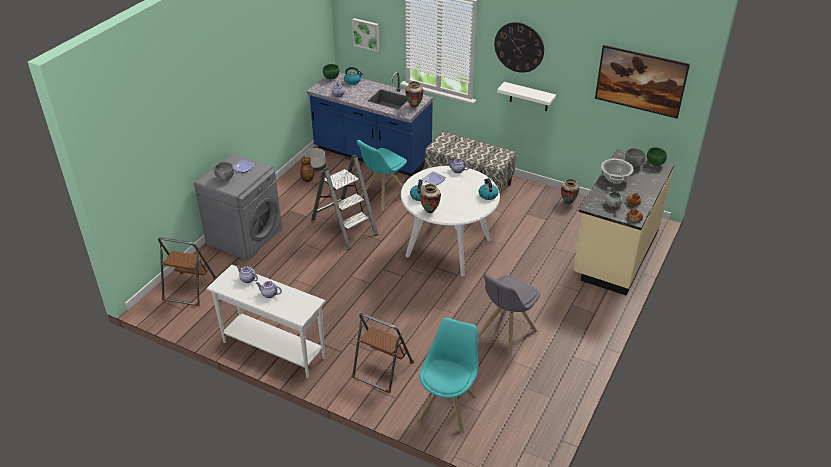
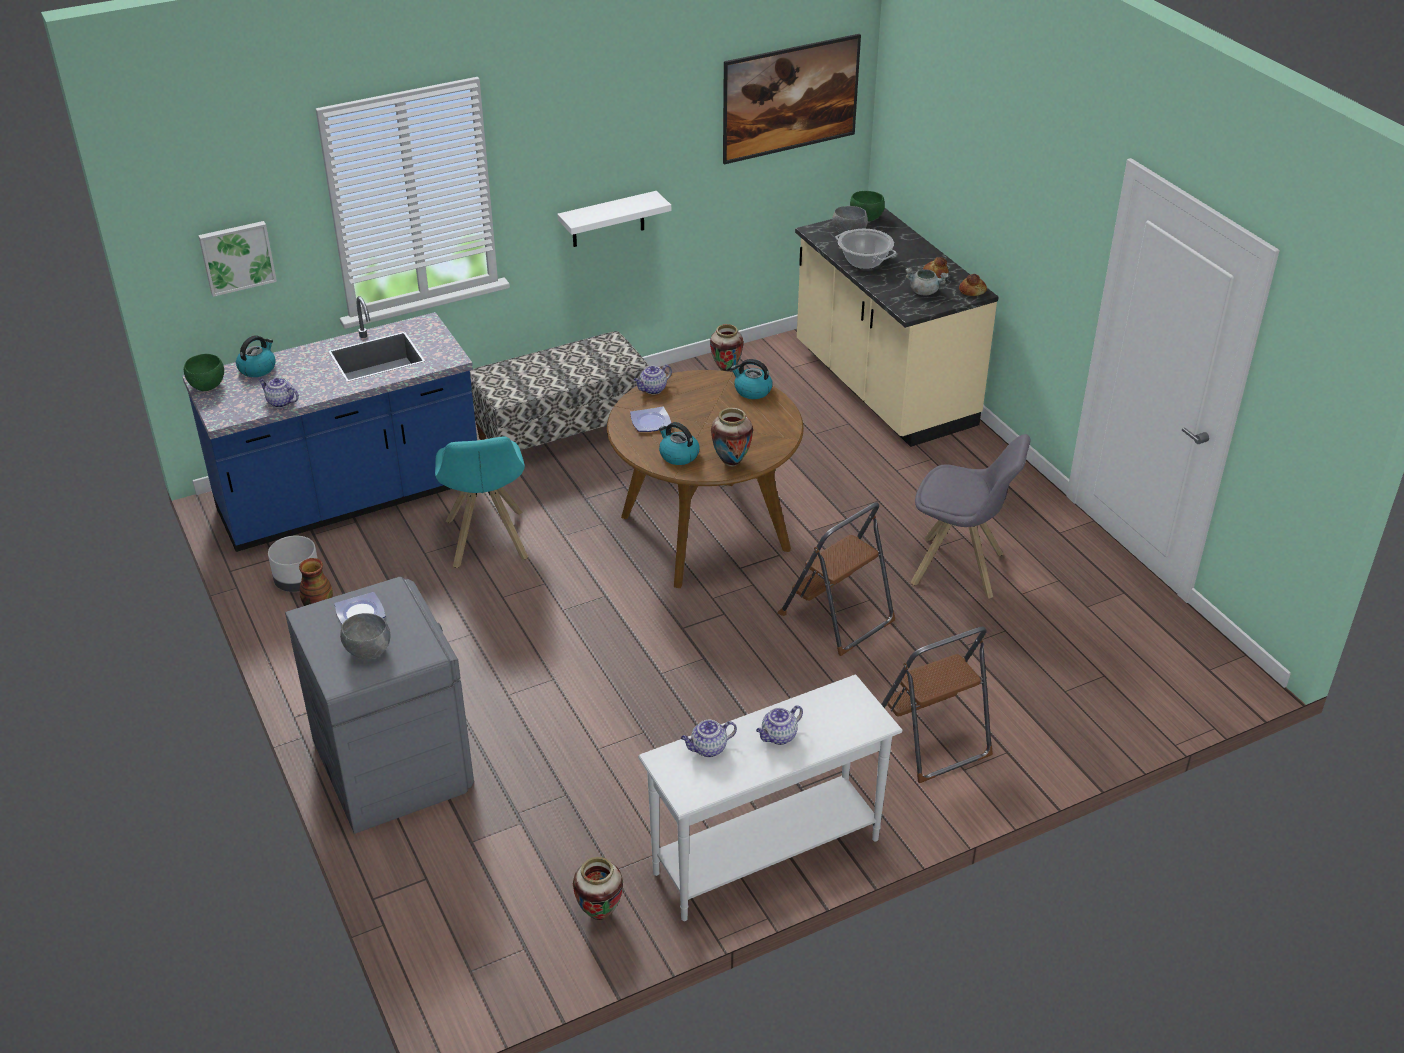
camera: 55 degrees left, 0 degrees up
(188, 290) = (474, 917): brown step ladder -> brown step ladder (839, 619)
(344, 226) = (516, 623): grey step ladder -> none
(414, 106) = (437, 341): vase -> vase (599, 913)
(448, 247) = (705, 532): white dining table -> brown dining table
(448, 407) = (1070, 704): turquoise chair -> none
(506, 332) = (958, 568): grey chair -> grey chair turned 60 degrees counterclockwise
(519, 47) = (576, 133): wall clock -> none

